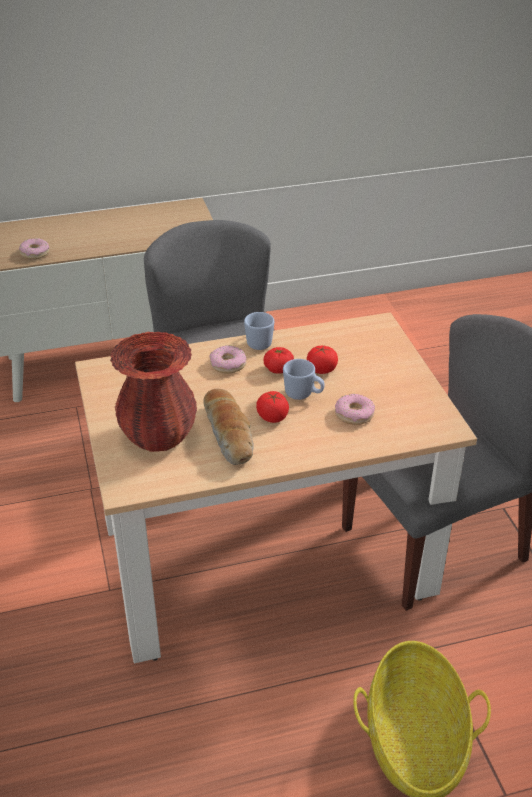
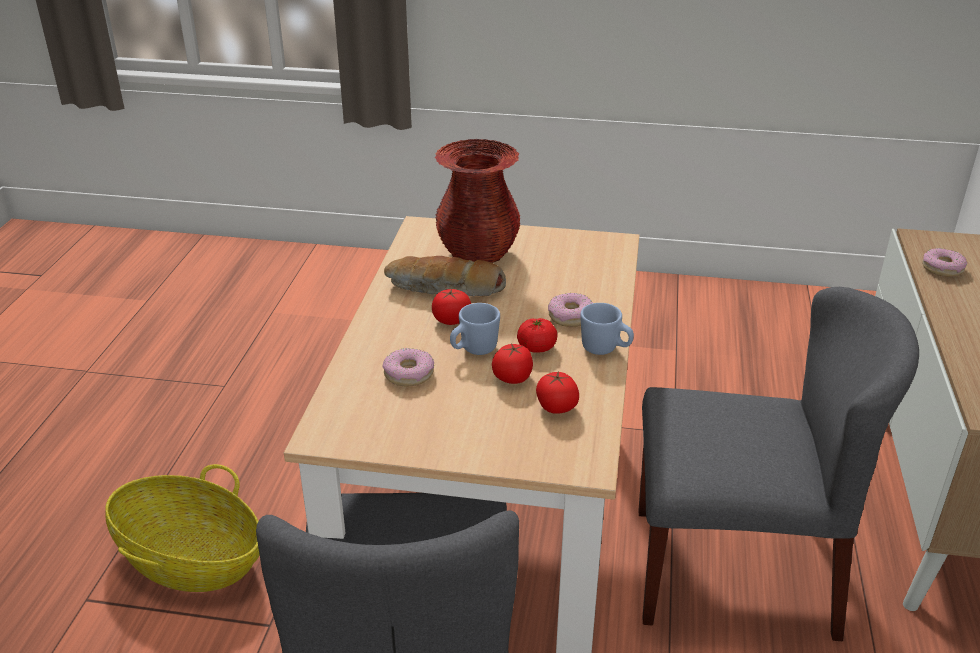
camera: 115 degrees right, 5 degrees down
(337, 345) = (556, 407): none -> tomato

